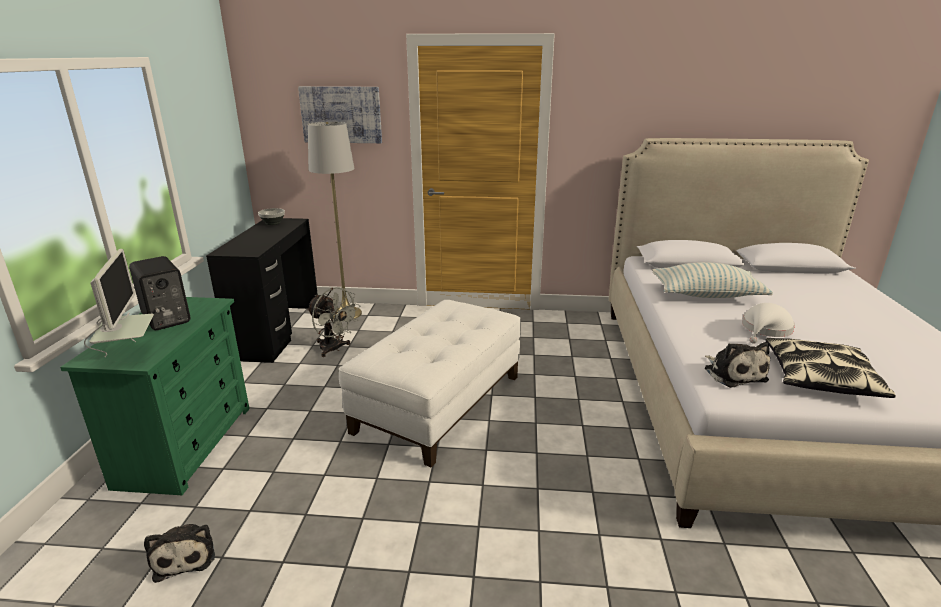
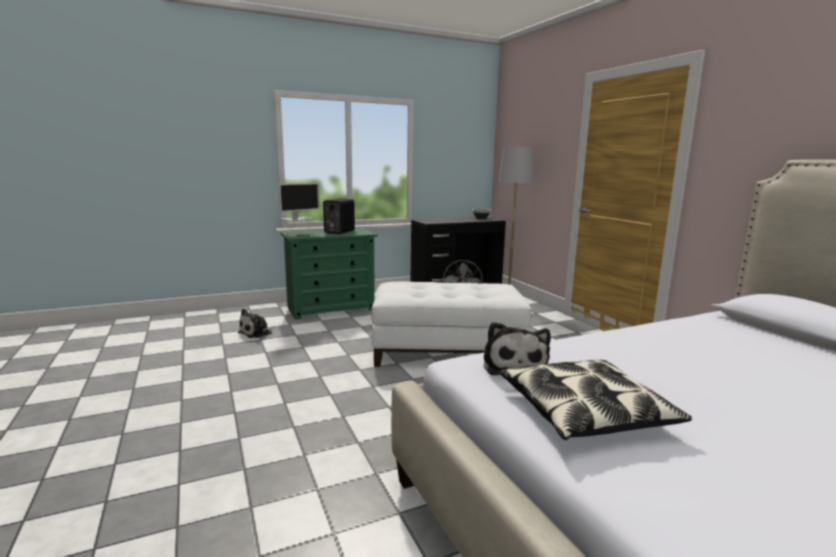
camera: 60 degrees right, 10 degrees down
(341, 114) = (541, 143): picture -> none
(706, 295) = (709, 345): pillow -> none
(733, 373) = (513, 365): plush toy -> plush toy turned 45 degrees counterclockwise
(765, 330) = (664, 375): white hat -> none

